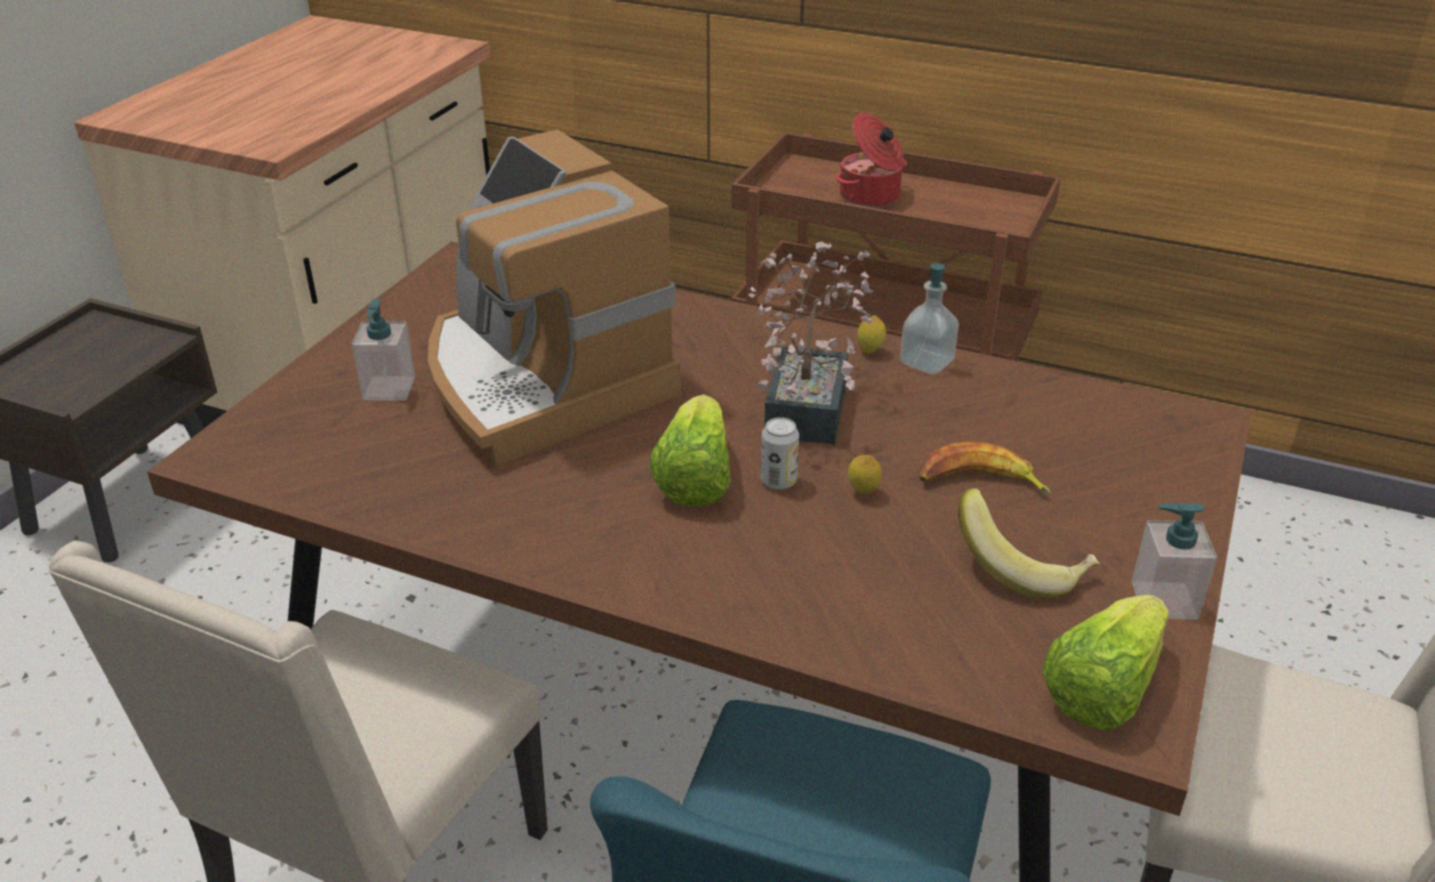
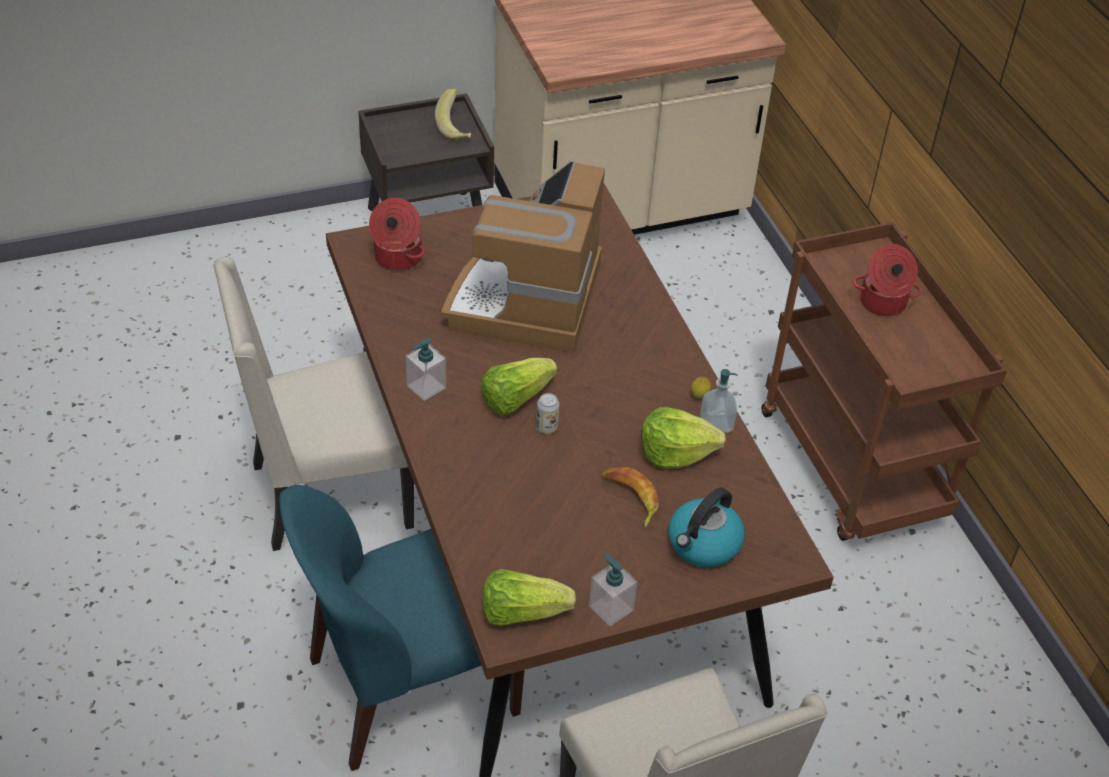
camera: 45 degrees right, 10 degrees up
(301, 437) = (397, 257): none -> cooking pot
(389, 389) = (460, 256): soap dispenser -> soap dispenser (426, 387)
(809, 402) = (624, 401): potted plant -> none
(863, 492) = (572, 461): lemon -> none
(940, 411) = (675, 452): none -> lettuce
(1022, 568) = (578, 546): banana -> banana (456, 128)
(1116, 470) = (703, 545): none -> kettle

